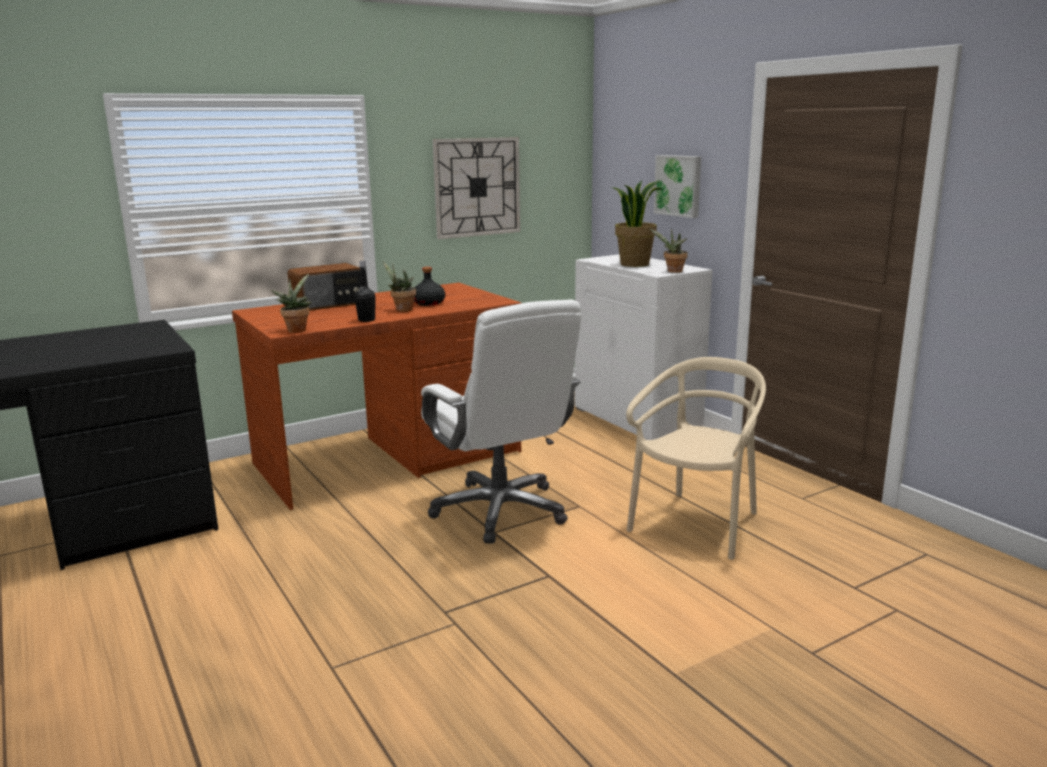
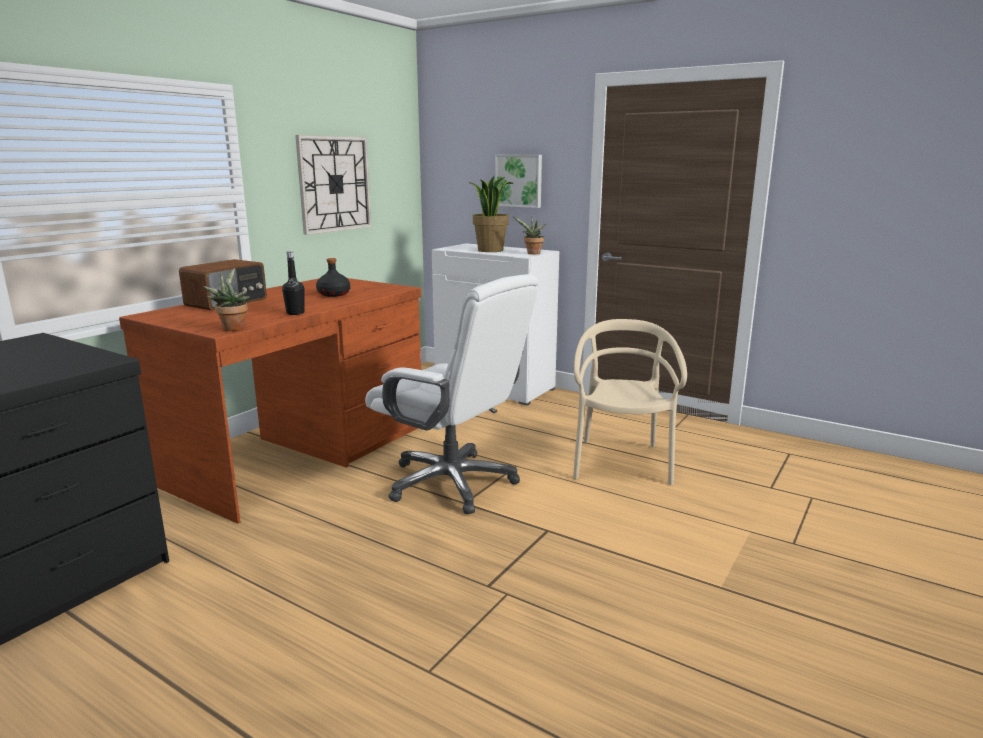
camera: 25 degrees left, 0 degrees up
(402, 310) = (316, 301): potted plant -> none

